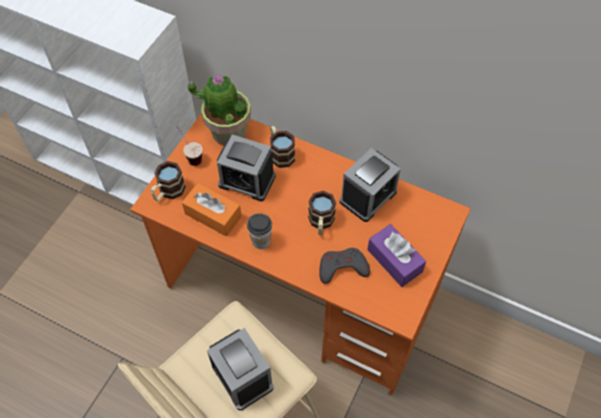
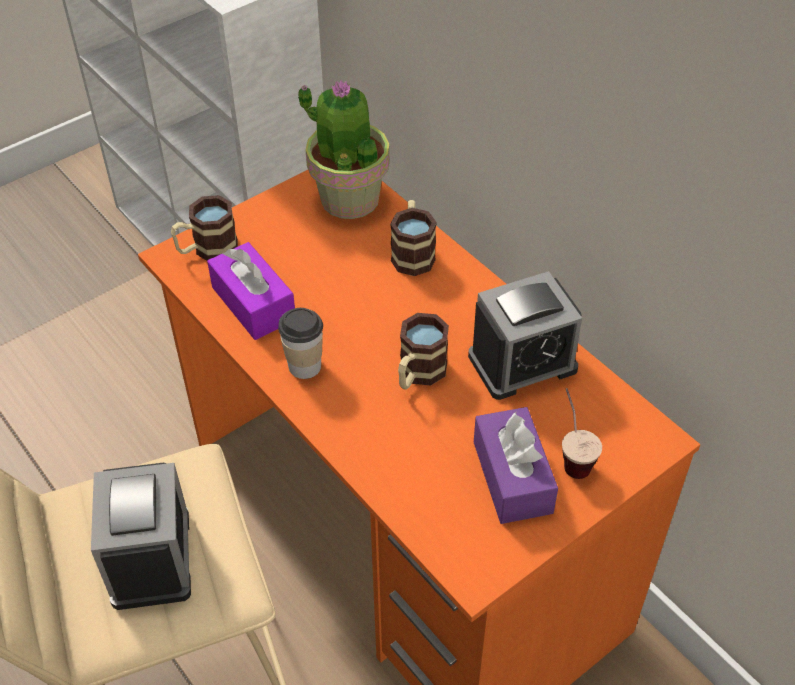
camera: 25 degrees right, 10 degrees down
(190, 156) = (272, 212): cup -> cup (571, 455)
(213, 215) = (253, 303): orange tissue box -> purple tissue box
(247, 180) = (336, 273): alarm clock -> none
(342, 267) = (414, 454): grey game controller -> none

